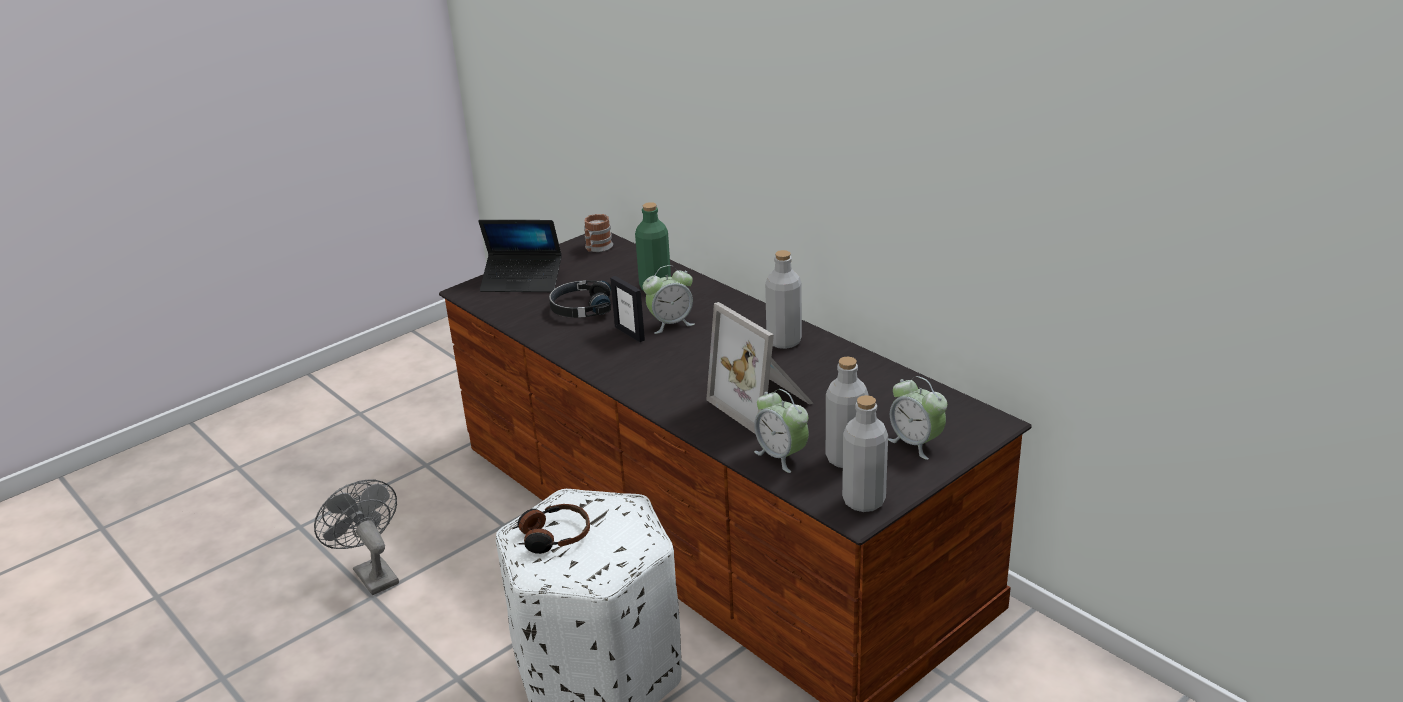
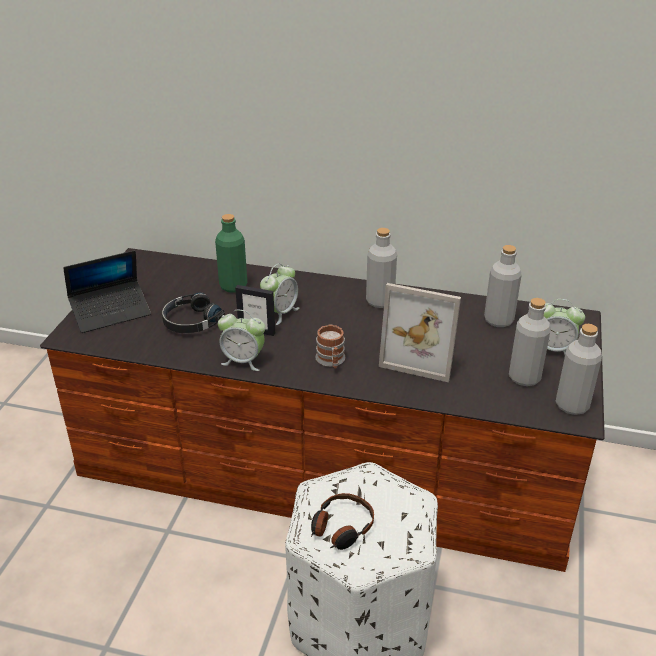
camera: 35 degrees left, 5 degrees up
(372, 573) = (85, 626): grey fan -> none
(597, 248) = (146, 266): mug -> mug (331, 361)
(781, 456) = (481, 392): alarm clock -> alarm clock (243, 361)
(891, 396) = (498, 320): none -> grey bottle

